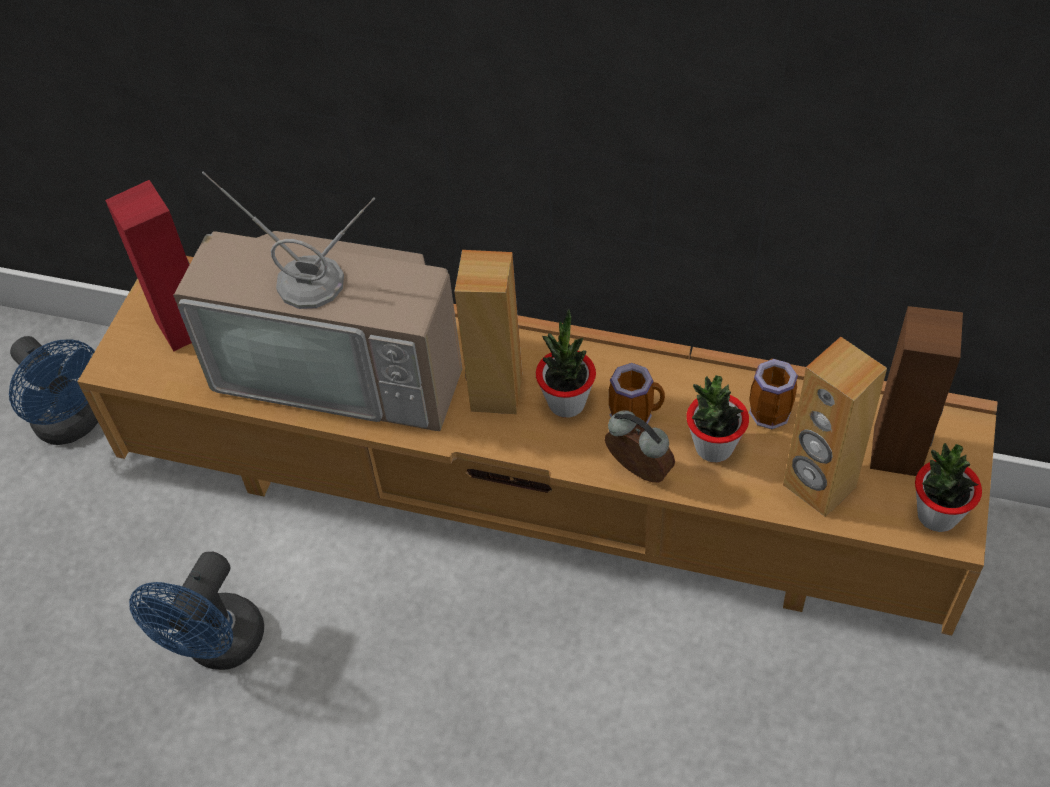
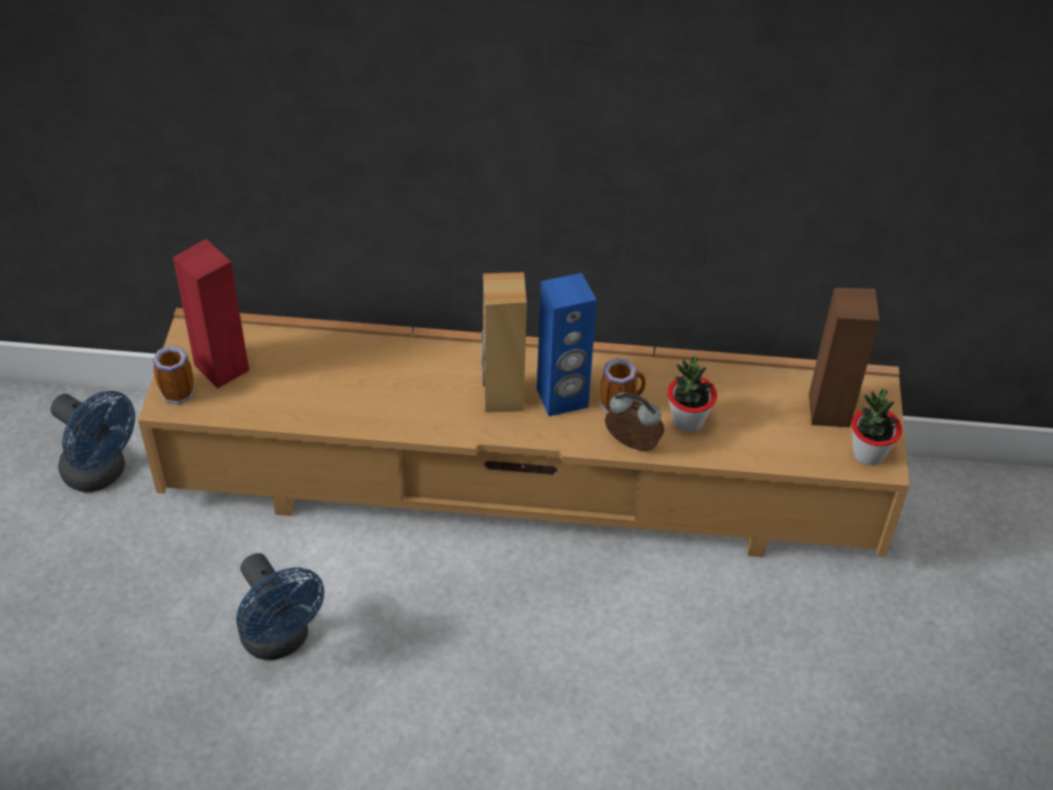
camera: 15 degrees left, 5 degrees down
(219, 647) = (280, 640): blue fan -> blue fan turned 45 degrees counterclockwise
(344, 366) = (369, 387): television -> none
(566, 402) = (562, 398): potted plant -> blue speaker
(767, 410) = (723, 389): mug -> mug (176, 390)
(818, 486) = (775, 442): brown speaker -> none

